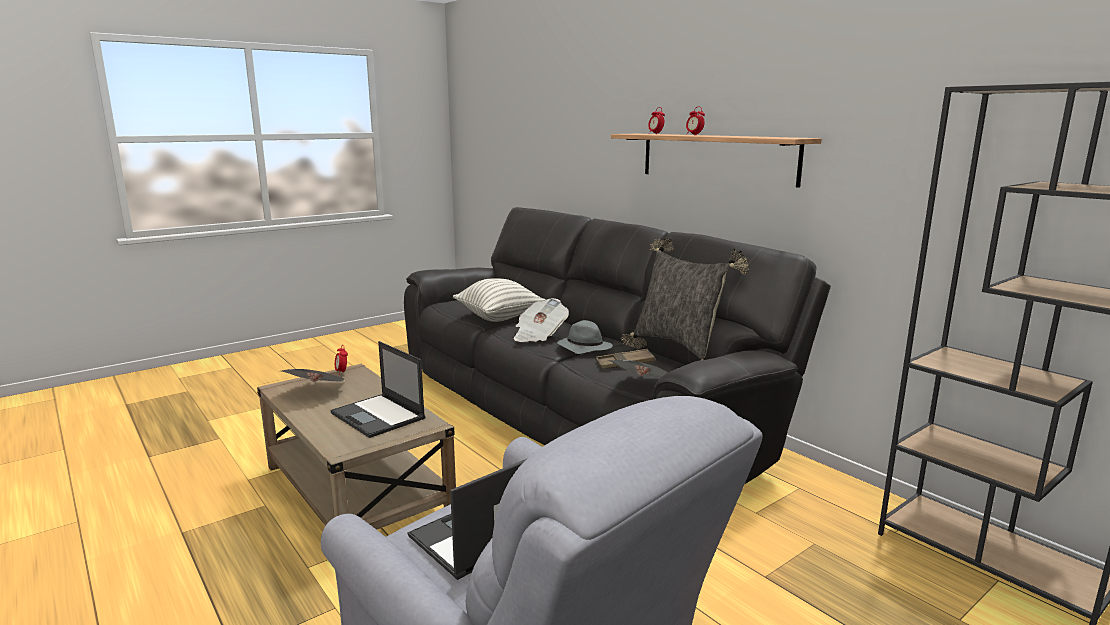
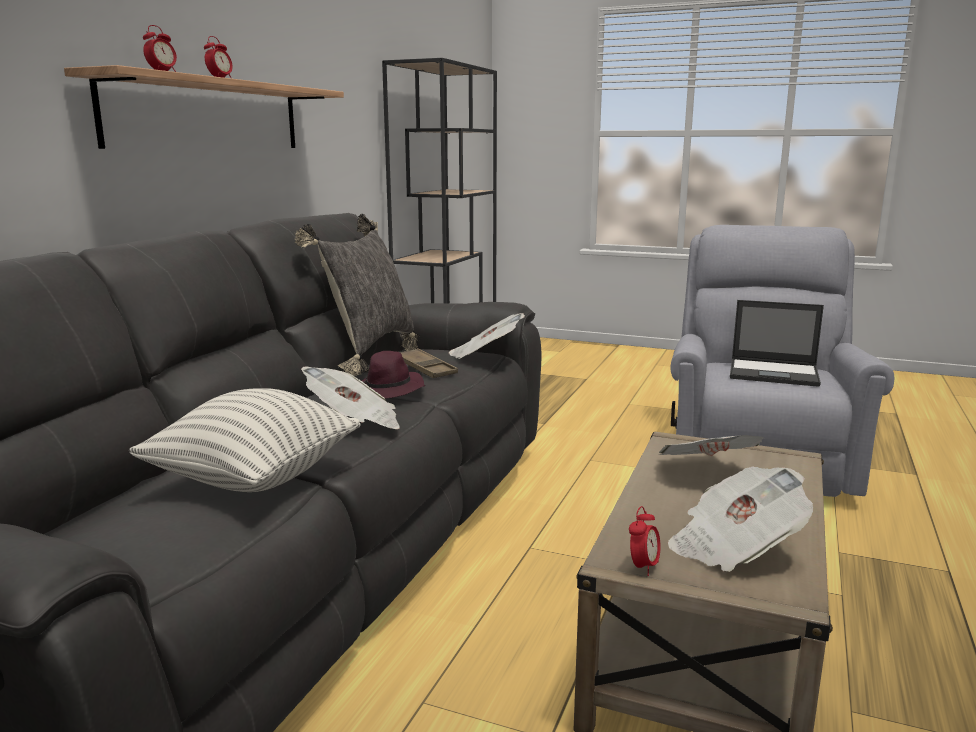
camera: 120 degrees left, 0 degrees up
(378, 416) = (706, 472): laptop -> newspaper
(583, 348) = (389, 391): grey hat -> purple hat

